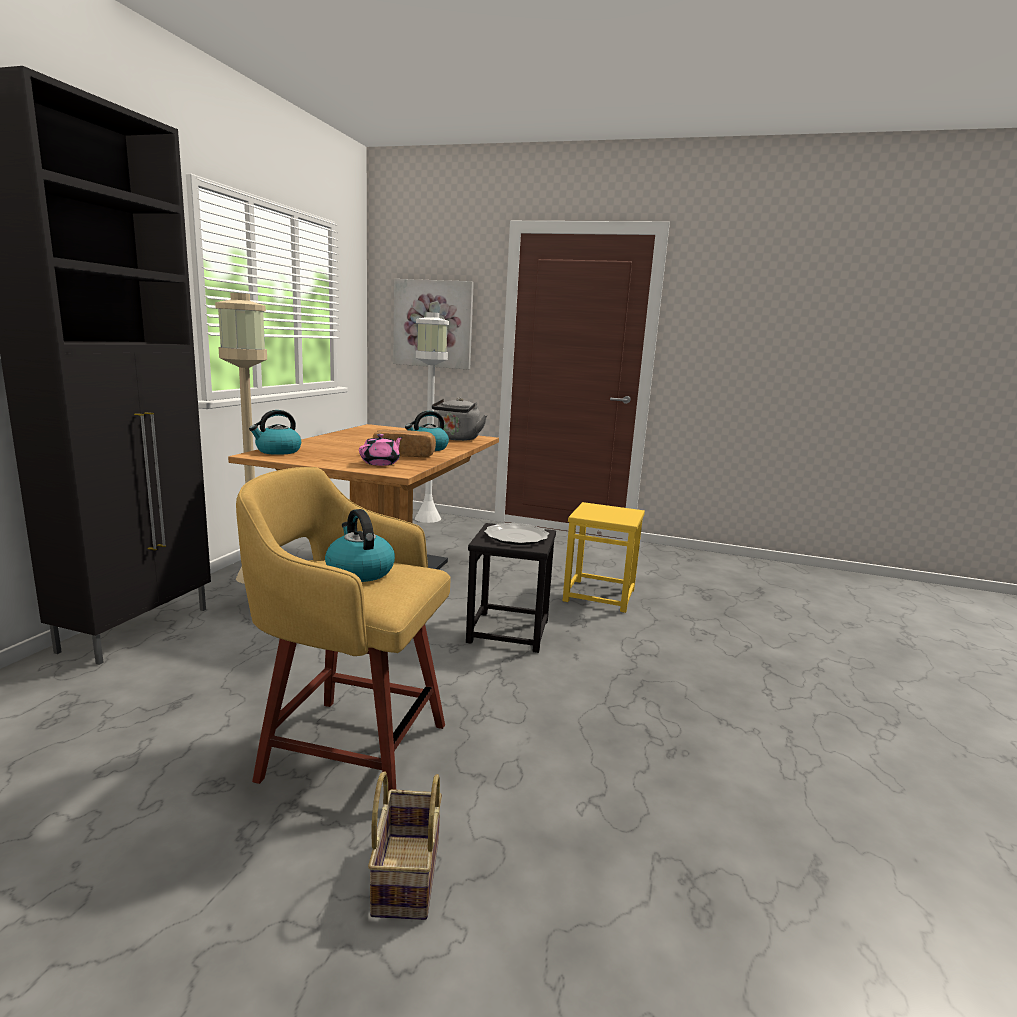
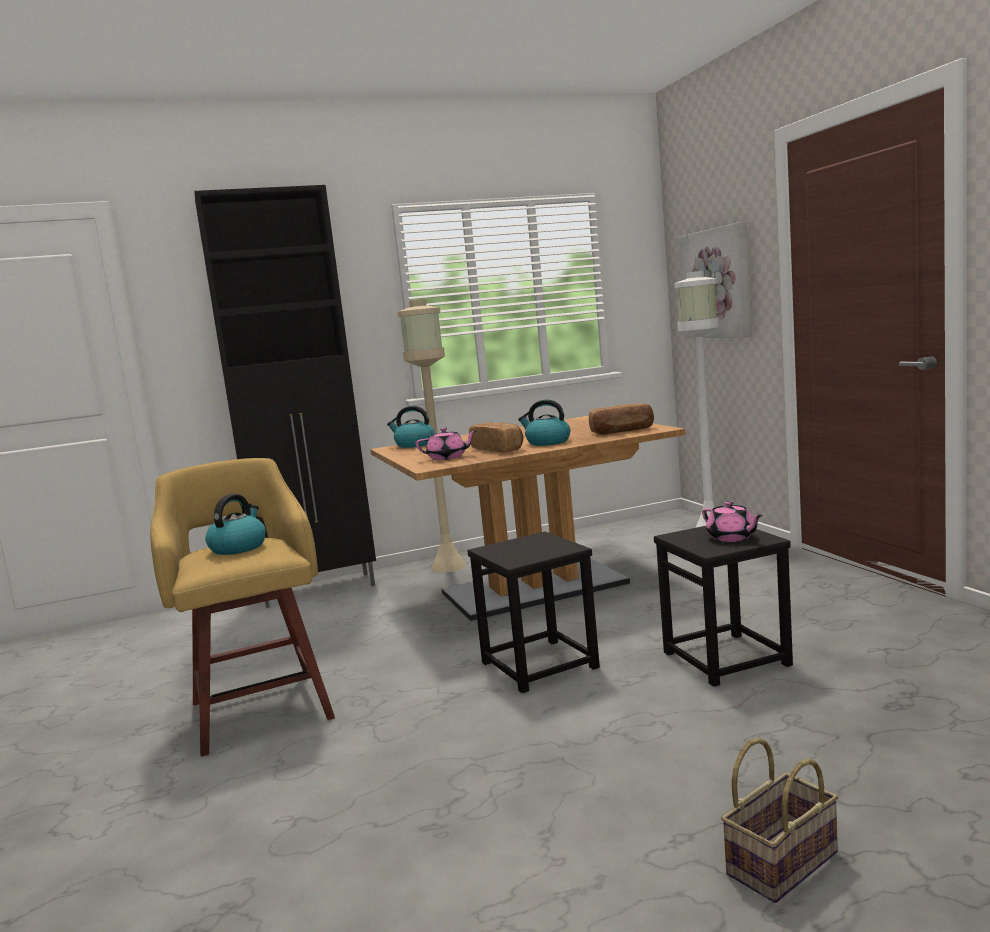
camera: 55 degrees right, 5 degrees down
(405, 873) = (143, 789): basket -> basket (782, 861)
(457, 439) = (622, 431): grey kettle -> bread
(516, 537) = (528, 549): plate -> none
(599, 595) = (727, 658): yellow stool -> black stool
(615, 512) = (731, 538): none -> pink teapot

